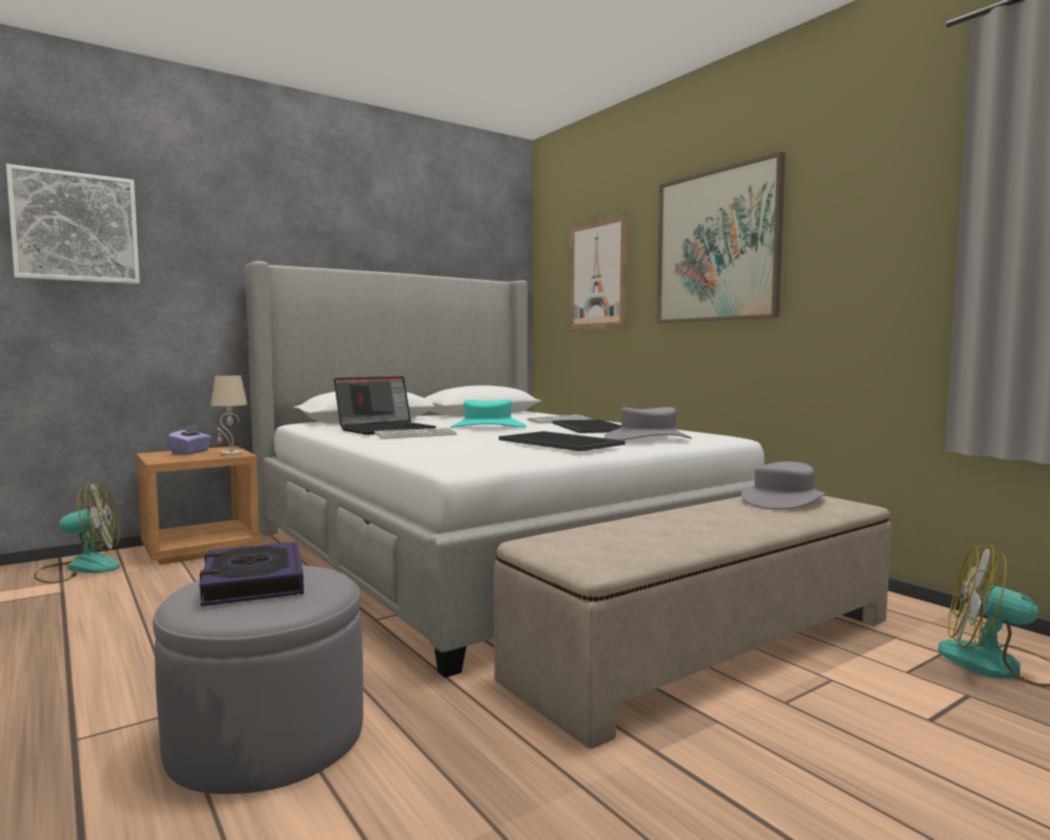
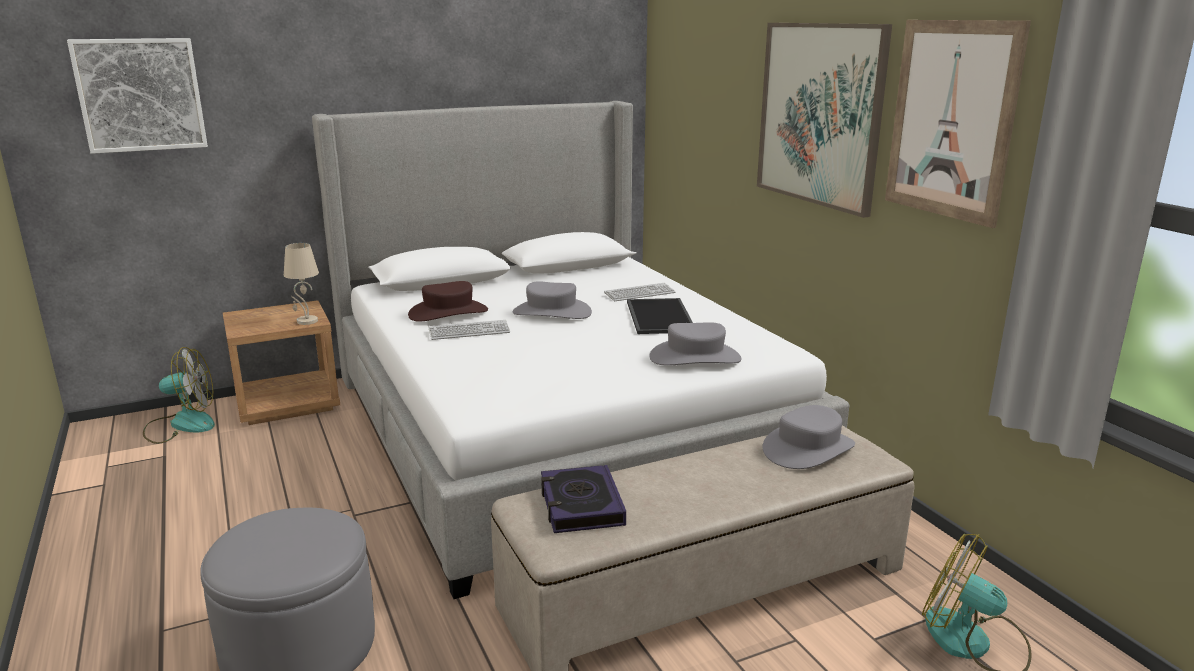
camera: 10 degrees right, 15 degrees up
(191, 452) = (271, 314): purple tissue box -> none
(253, 582) = (278, 535): book -> book (581, 505)
(386, 429) = (448, 312): laptop -> brown hat
(488, 427) = (552, 312): turquoise hat -> grey hat
(562, 442) = (598, 366): tray -> none
(598, 275) = (707, 110): picture -> picture (951, 120)

